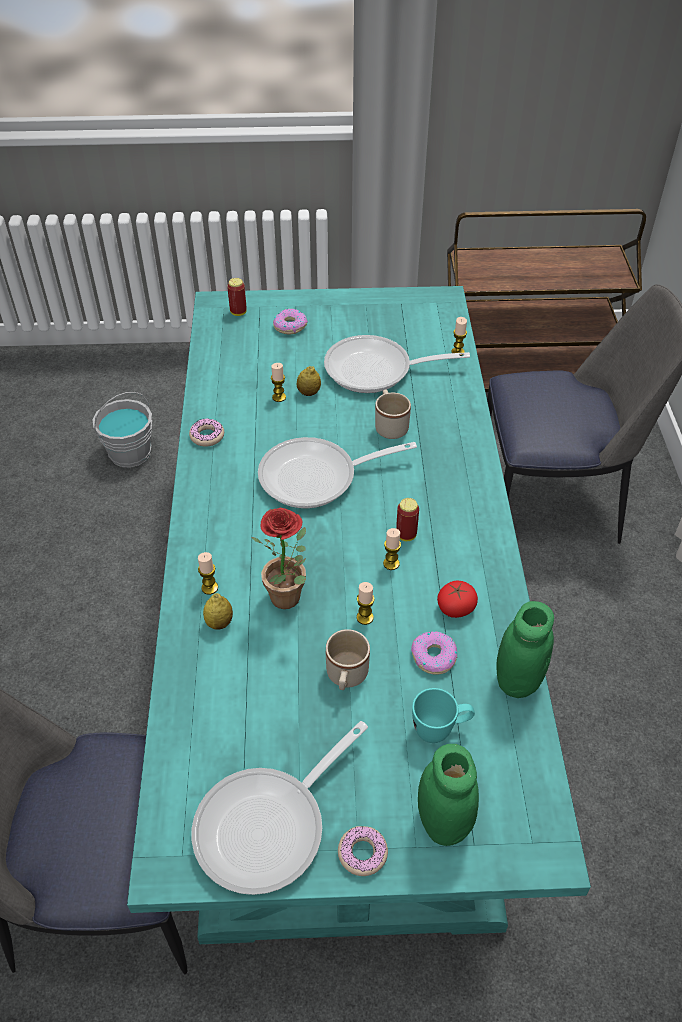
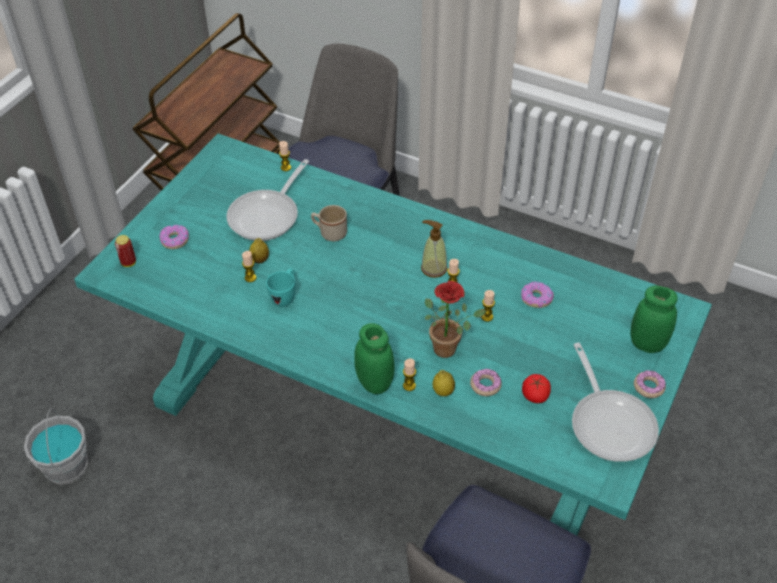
camera: 60 degrees left, 0 degrees up
(207, 436) = (258, 334): donut -> donut (485, 385)
(317, 478) = (349, 290): frying pan -> none
(346, 677) = (527, 345): beige mug -> none
(406, 535) = (433, 268): can -> soap dispenser
(440, 729) = (588, 318): turquoise mug -> turquoise mug (285, 297)
(455, 607) = (507, 272): tomato -> tomato (535, 395)
(517, 680) = (575, 270): green jar -> green jar (374, 383)

